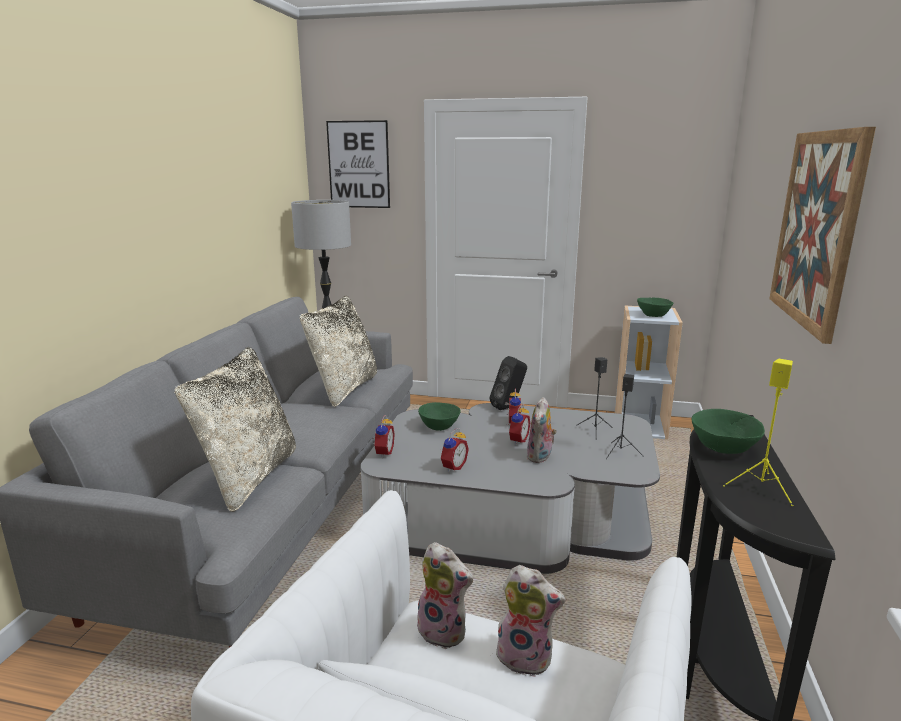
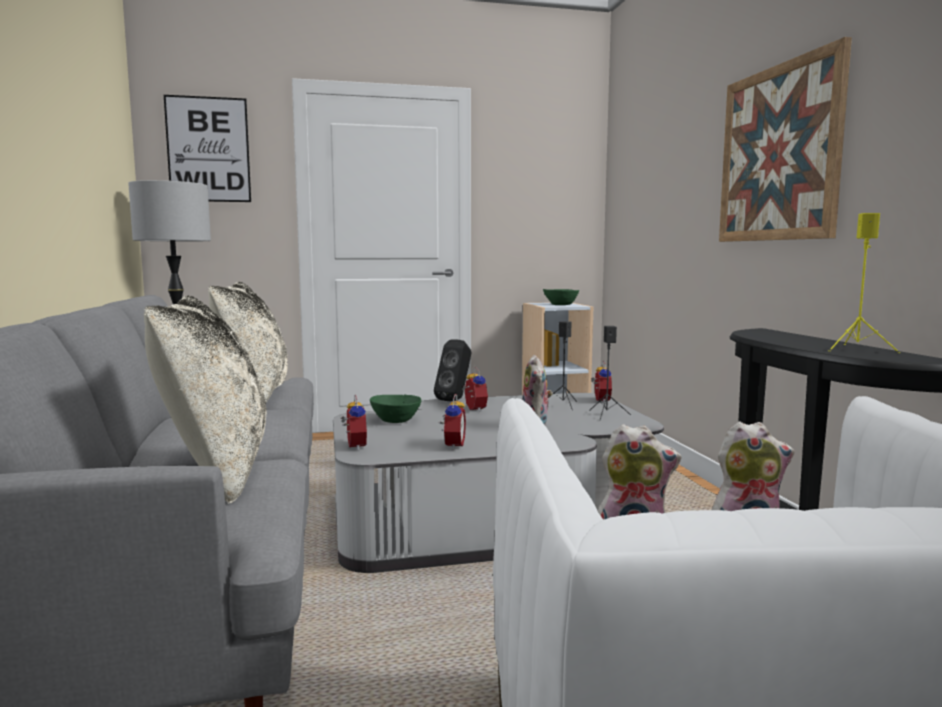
camera: 25 degrees left, 10 degrees down
(517, 440) = (495, 419): alarm clock -> alarm clock (600, 400)
(722, 448) = (781, 339): green bowl -> none

